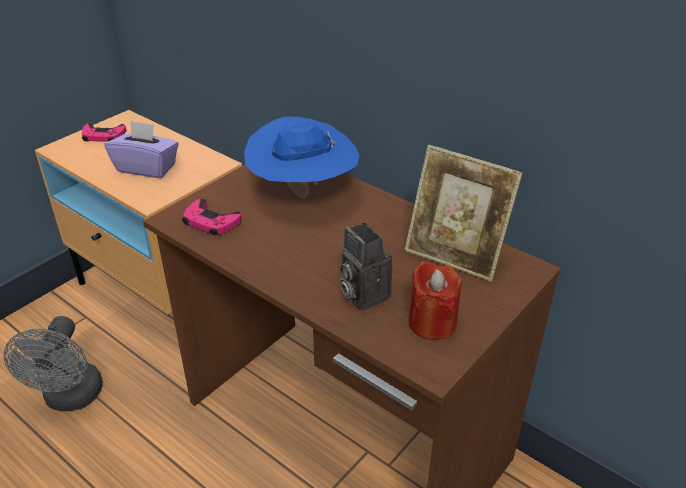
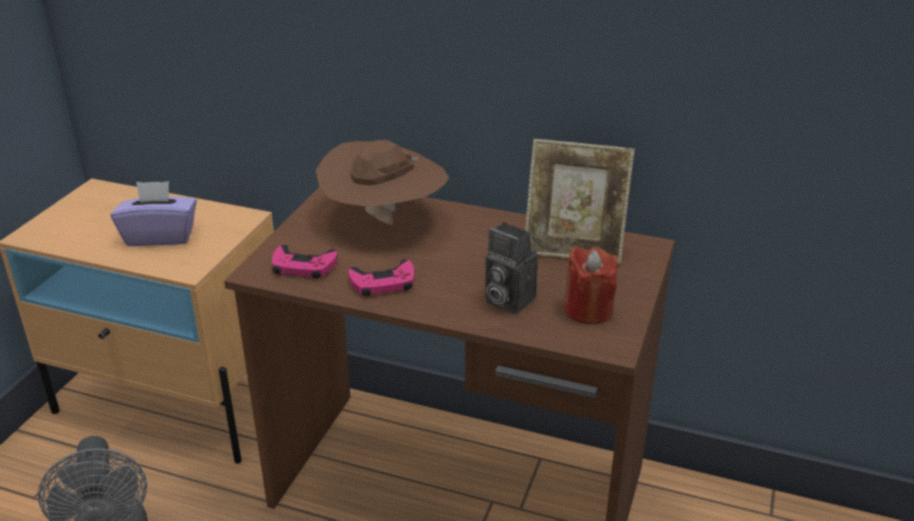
camera: 20 degrees left, 5 degrees down
(103, 136) = (80, 212): pink game controller -> pink game controller (383, 283)
(302, 193) = (384, 221): blue hat -> brown hat

